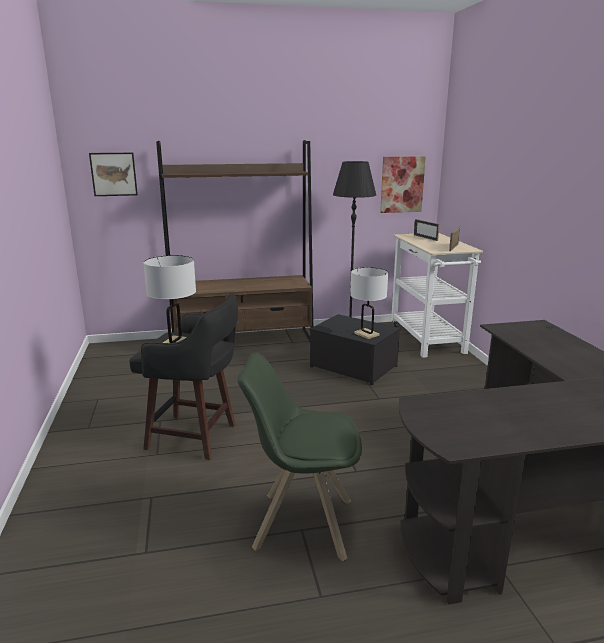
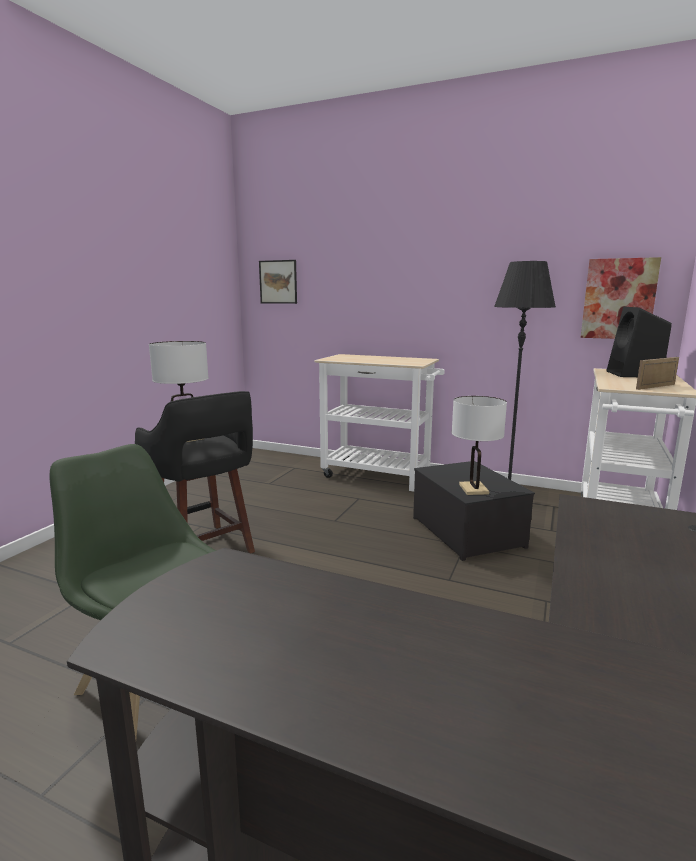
camera: 35 degrees right, 5 degrees down
(244, 342) = (378, 475): brown bookcase -> white cart
(425, 237) = (634, 374): picture frame -> black speaker

